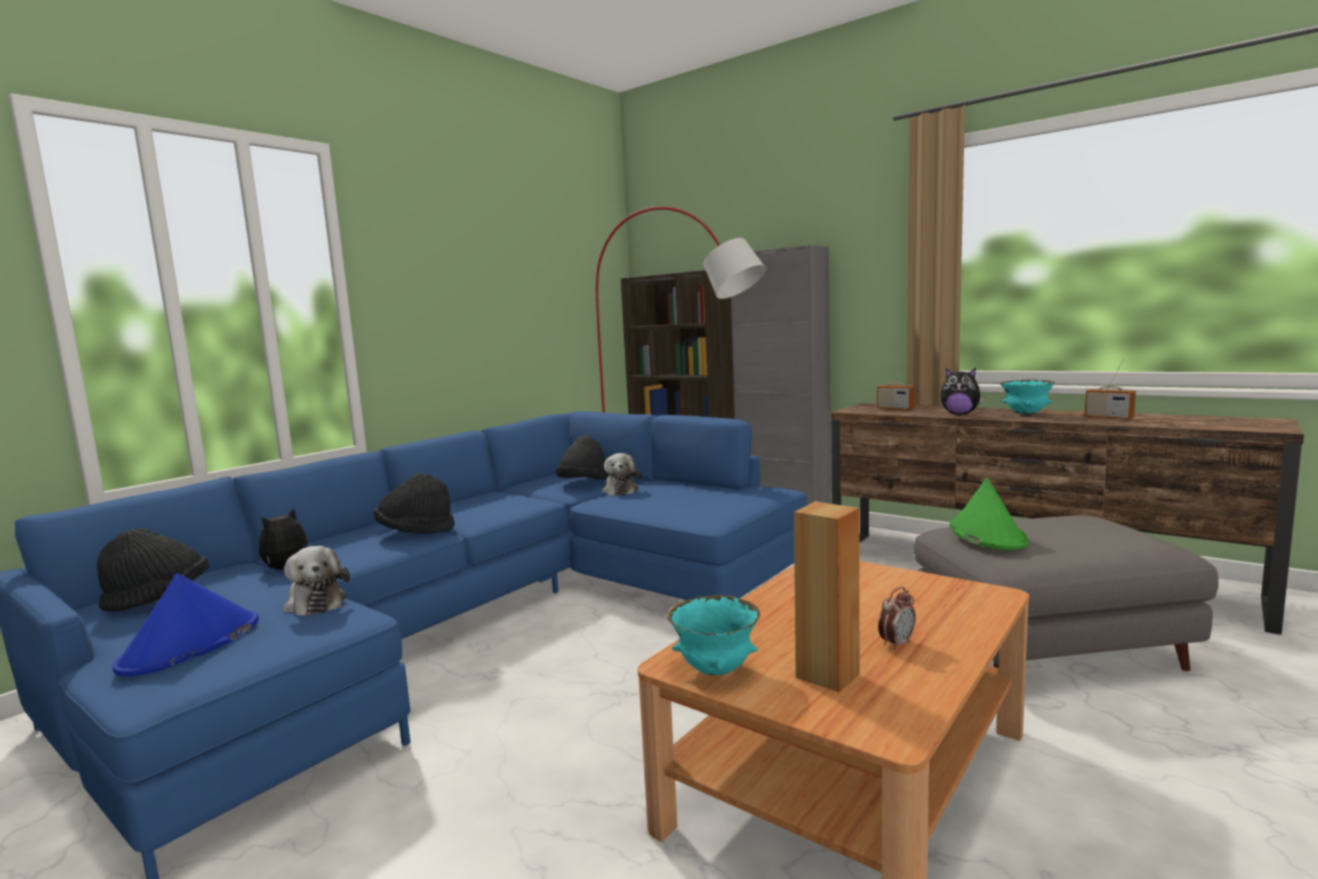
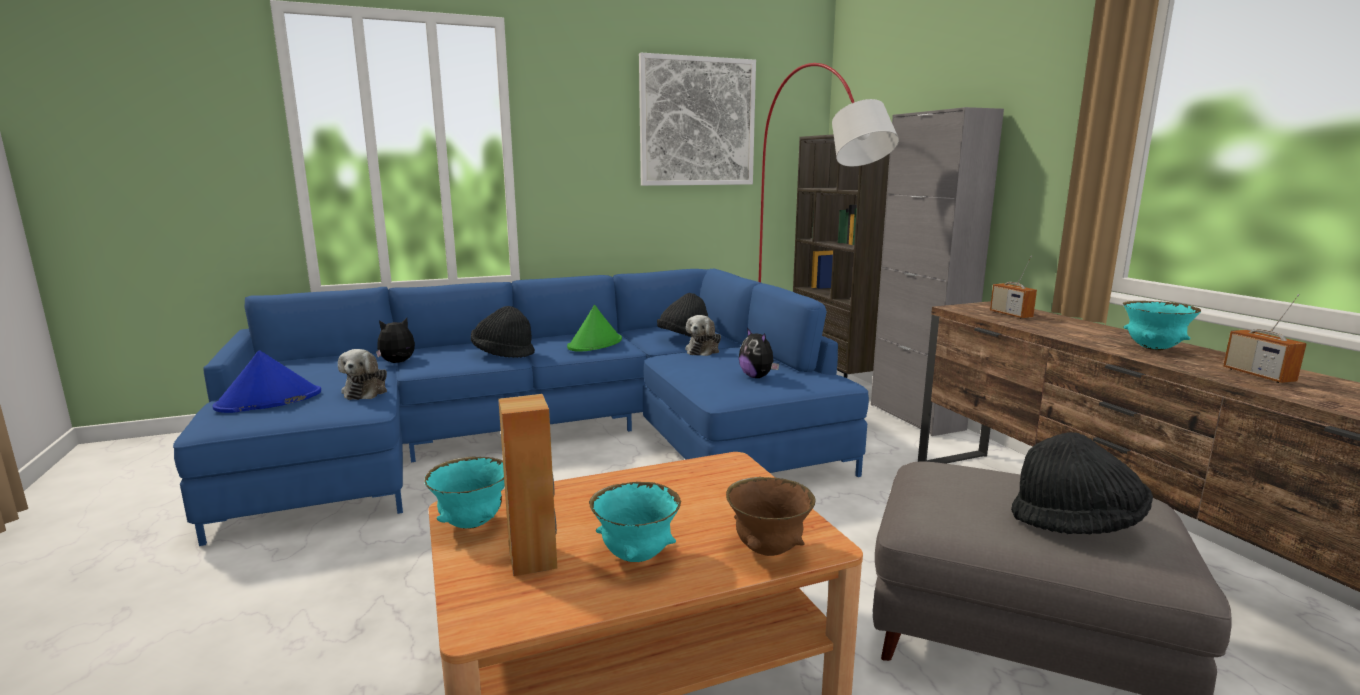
camera: 30 degrees right, 5 degrees up
(159, 601) = (304, 367): black hat -> black hat (1076, 523)
(526, 265) = (697, 122): none -> picture
(897, 644) = (636, 556): alarm clock -> turquoise bowl
(960, 414) = (1067, 333): plush toy -> plush toy (757, 377)
(970, 608) = (768, 550): none -> brown bowl
(986, 535) = (950, 483): green hat -> green hat (595, 344)

